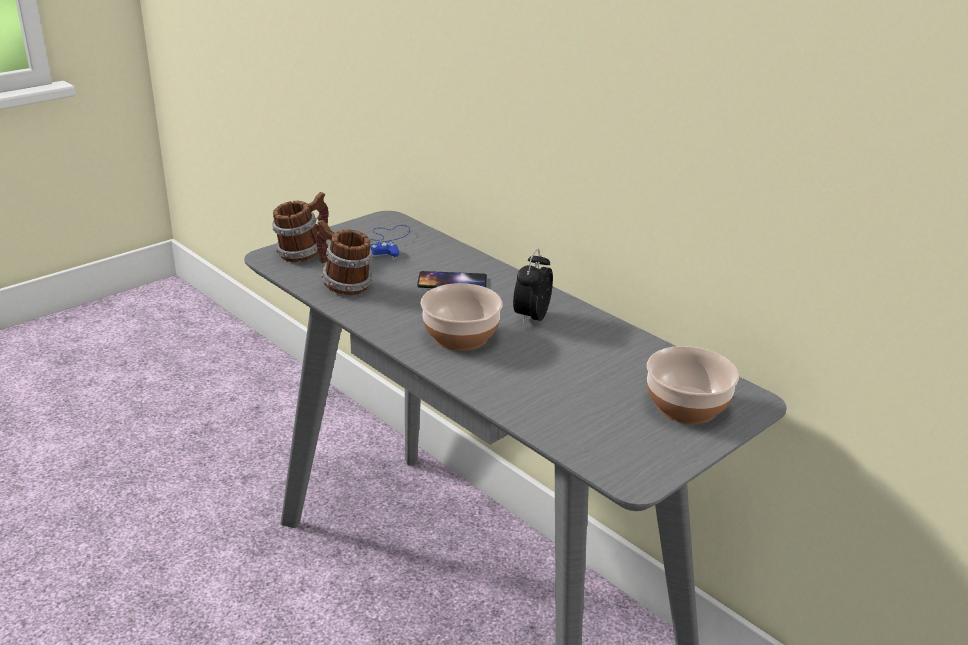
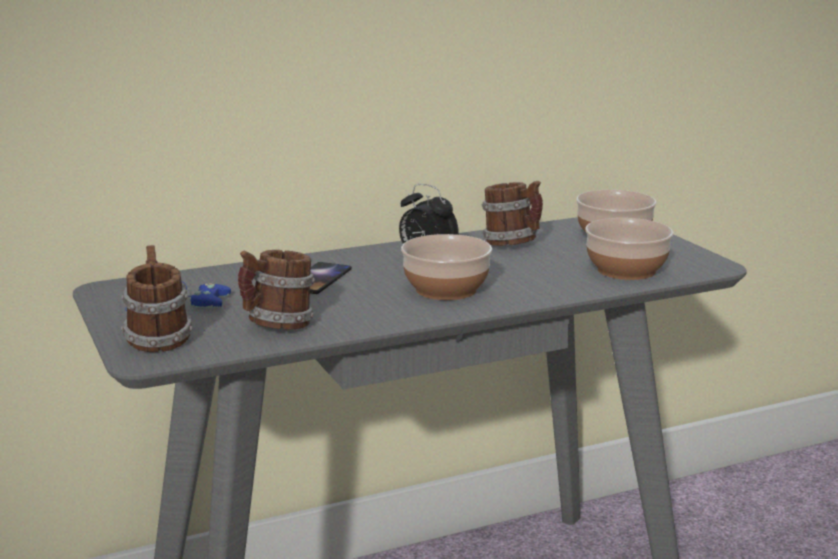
camera: 70 degrees left, 10 degrees down
(578, 421) = (625, 270): none -> bowl
(611, 352) = (513, 244): none -> mug

